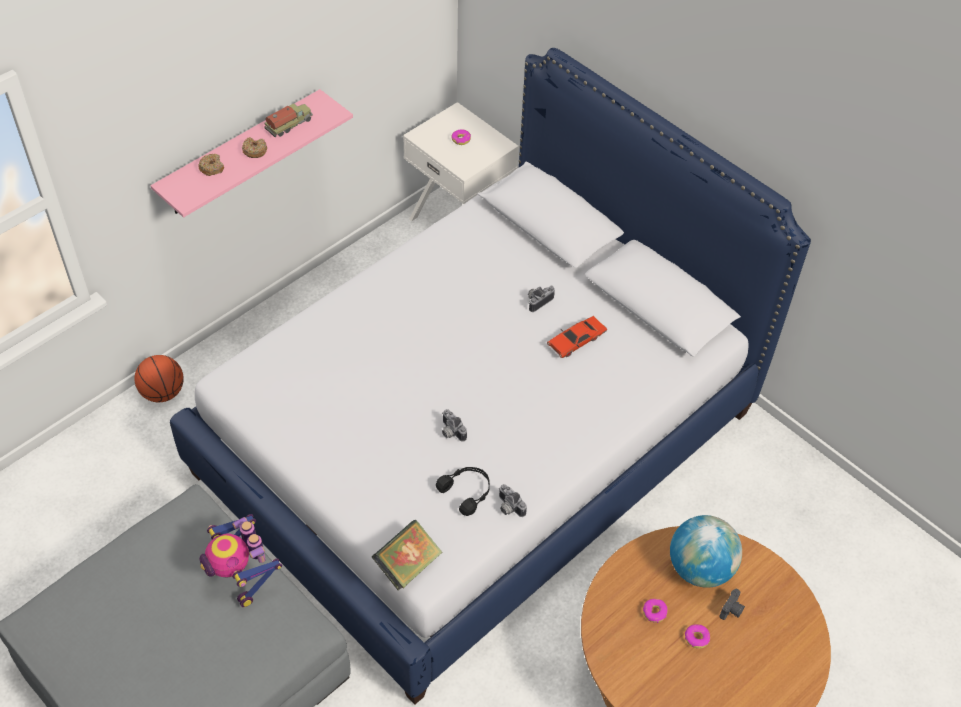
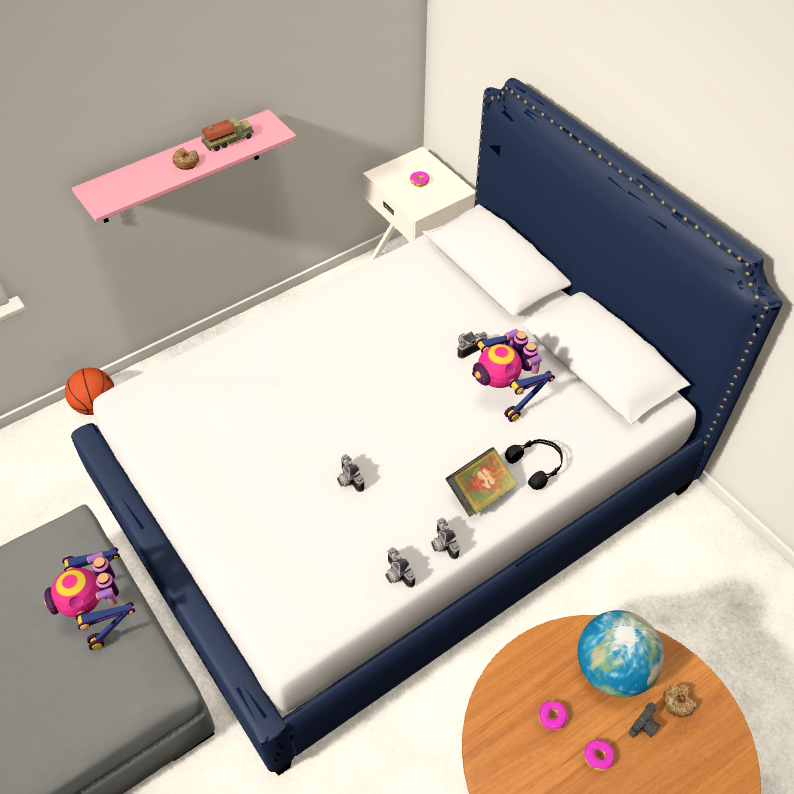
camera: 10 degrees right, 0 degrees up
(212, 168) = (138, 176): donut -> donut (677, 702)
(407, 565) = (269, 629): book -> book (480, 493)
(467, 492) = (353, 550): black headphones -> black headphones (537, 465)
(543, 478) = (442, 544): none -> camera
(576, 341) = (503, 394): red toy car -> toy robot

